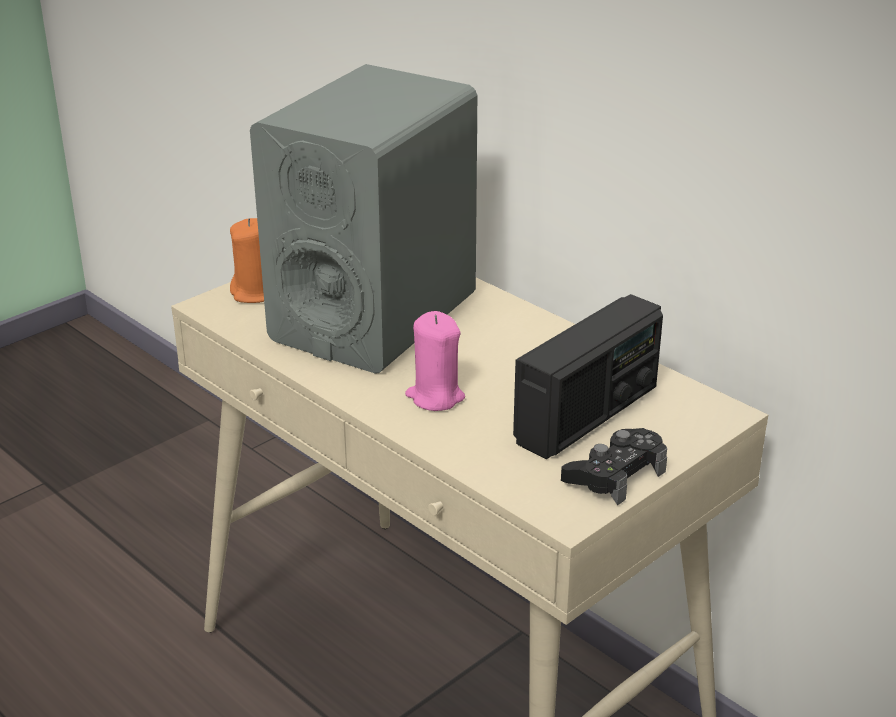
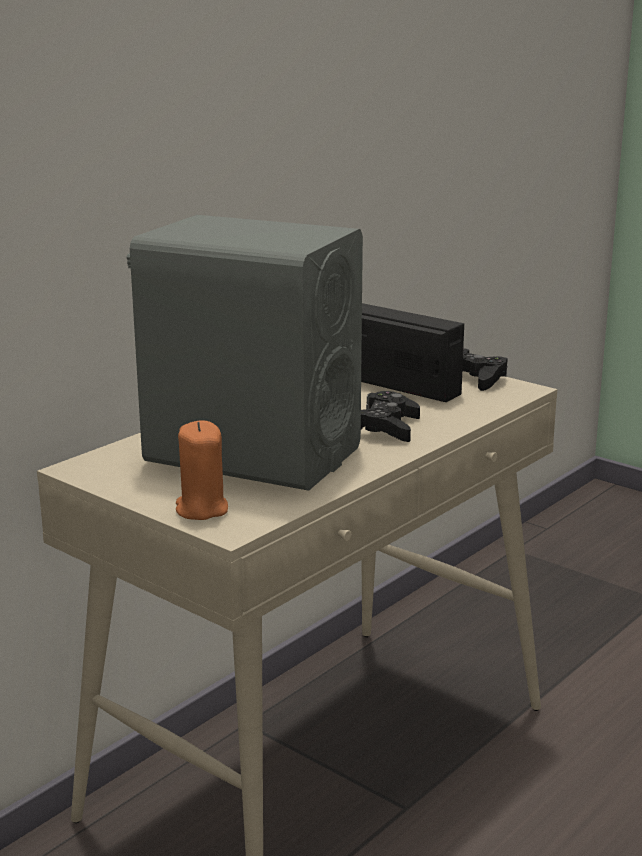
camera: 95 degrees left, 10 degrees down
(435, 397) = (388, 427): pink candle -> black game controller

